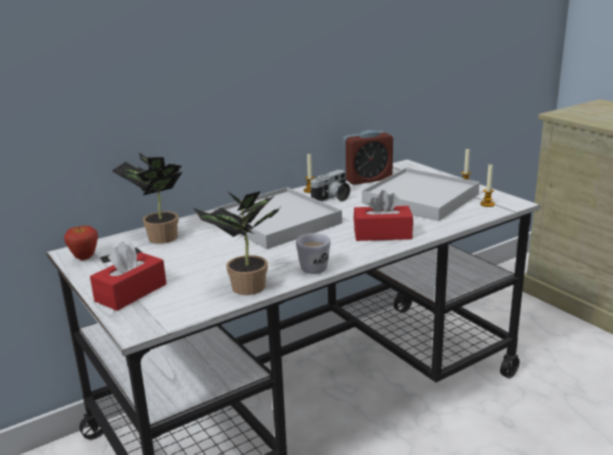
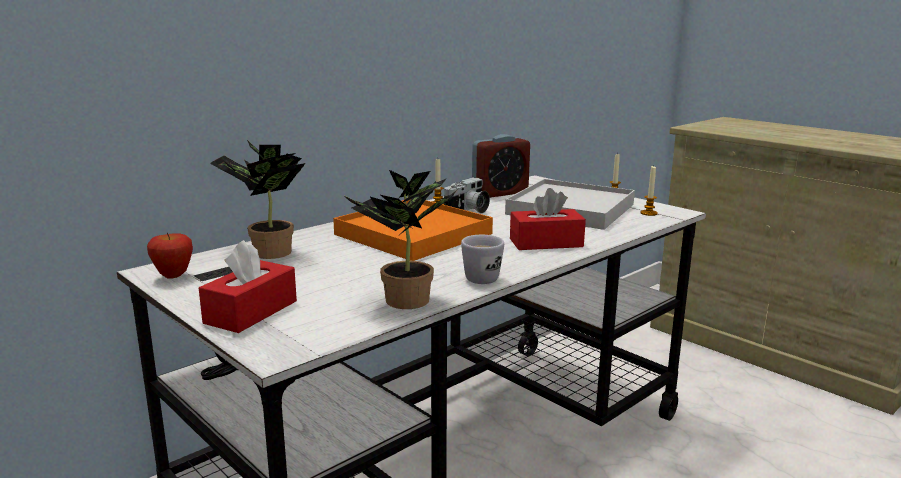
camera: 10 degrees left, 5 degrees down
(278, 222) = (413, 234): white tray -> orange tray

